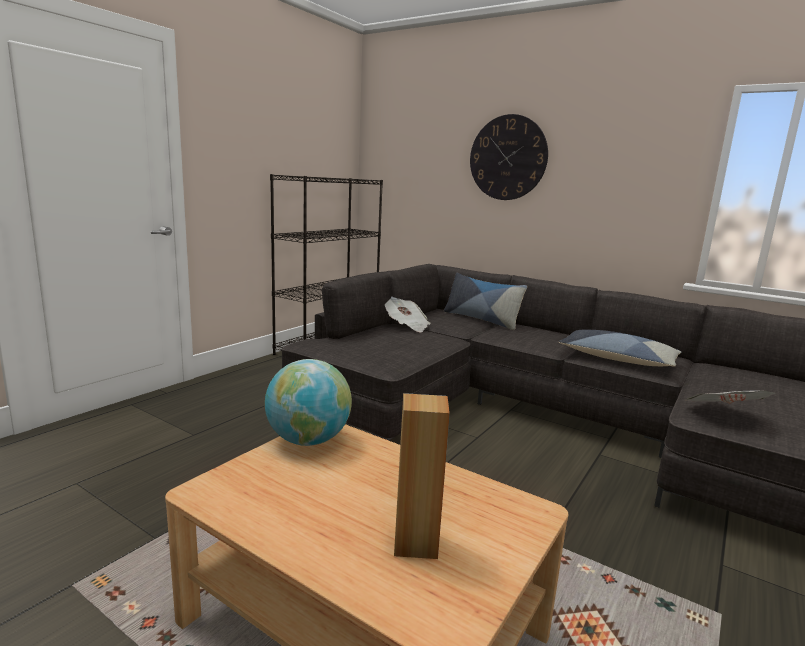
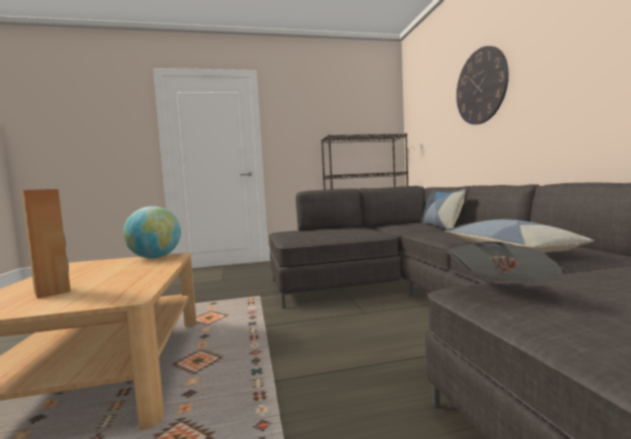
camera: 45 degrees right, 10 degrees down
(406, 326) = (365, 227): newspaper -> none

